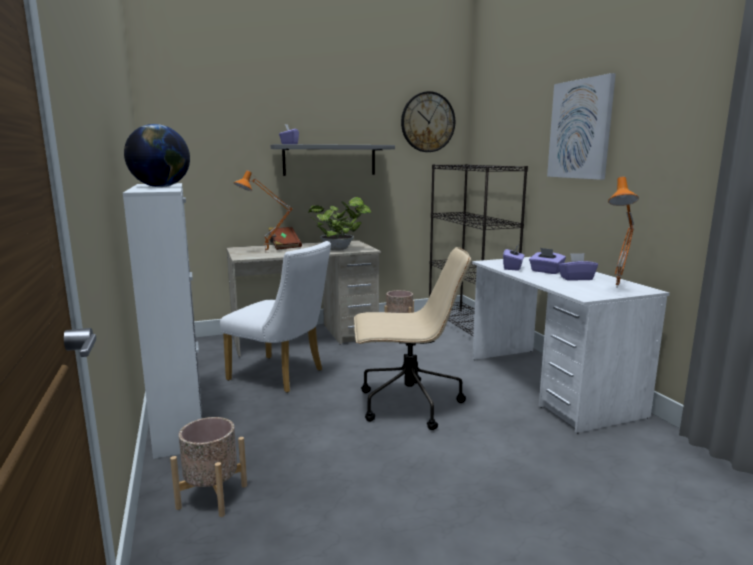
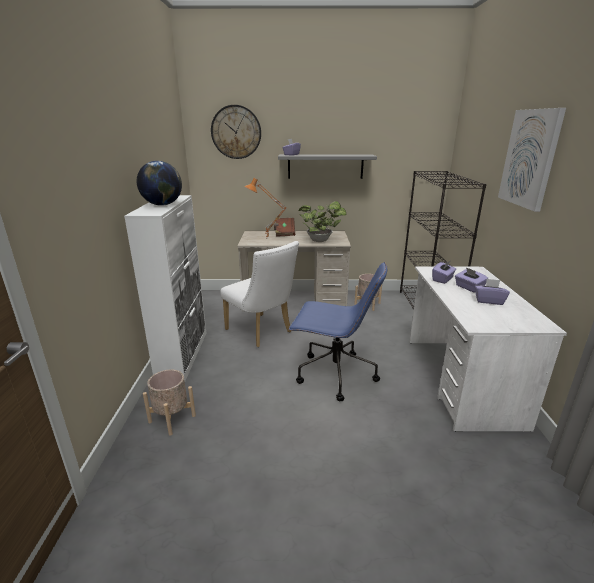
camera: 20 degrees right, 10 degrees up
(407, 404) = (334, 374): beige office chair -> blue office chair
(428, 122) = (414, 133): wall clock -> wall clock (236, 132)
(619, 288) = (519, 319): orange table lamp -> none

